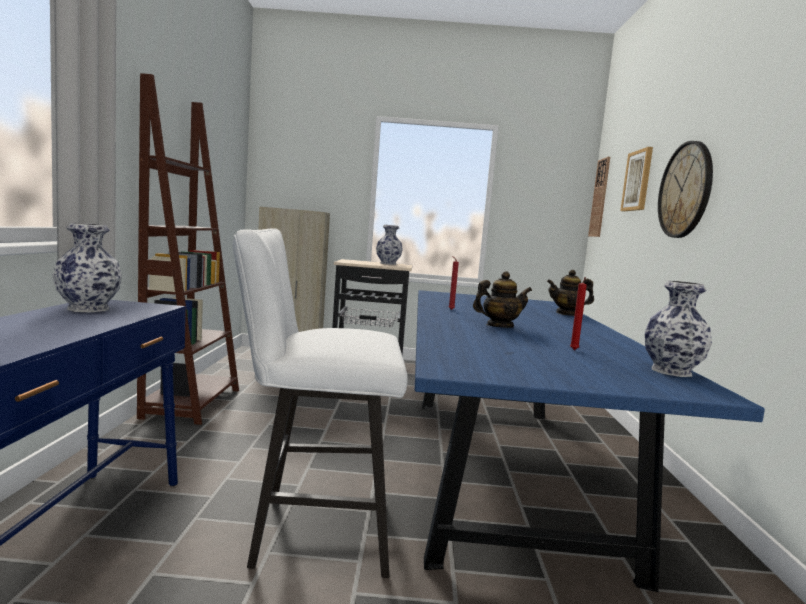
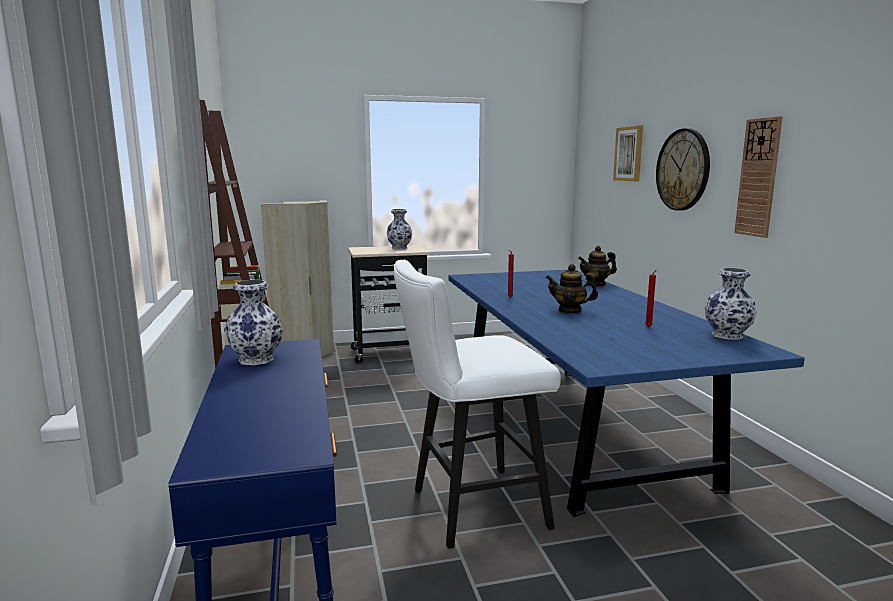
camera: 15 degrees left, 5 degrees up
(499, 326) = (570, 310): teapot -> teapot turned 135 degrees counterclockwise
(600, 198) = (584, 164): wall clock -> wall clock (758, 177)

